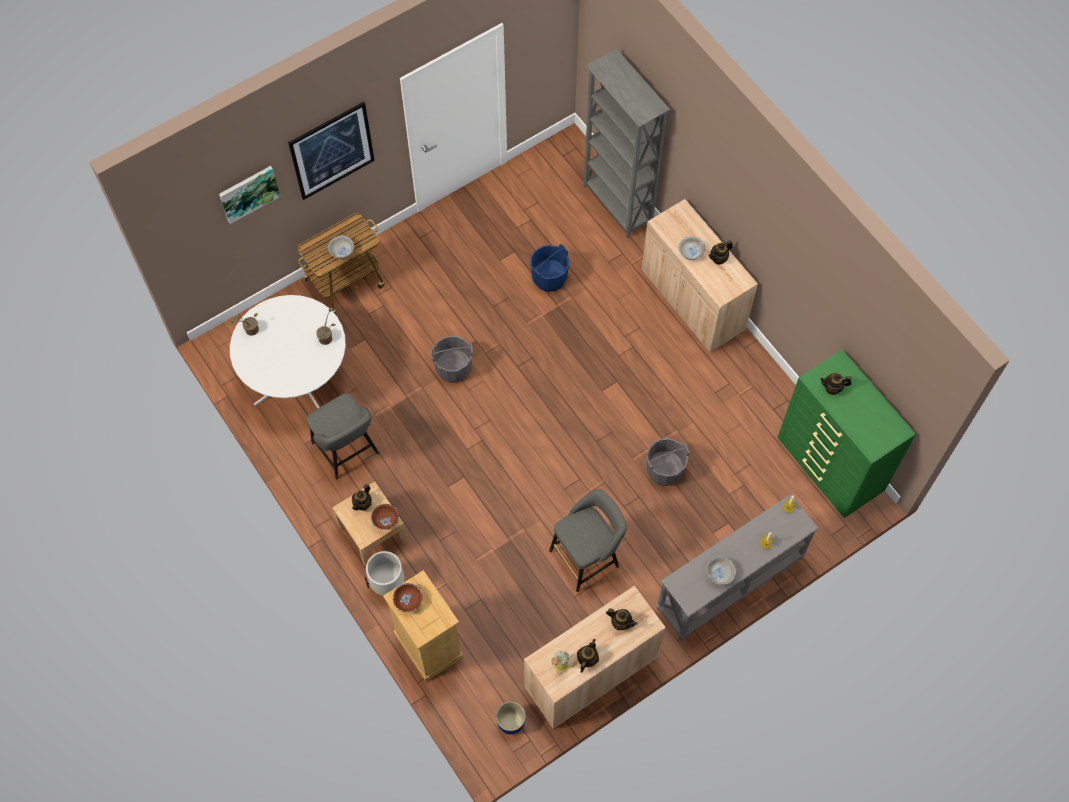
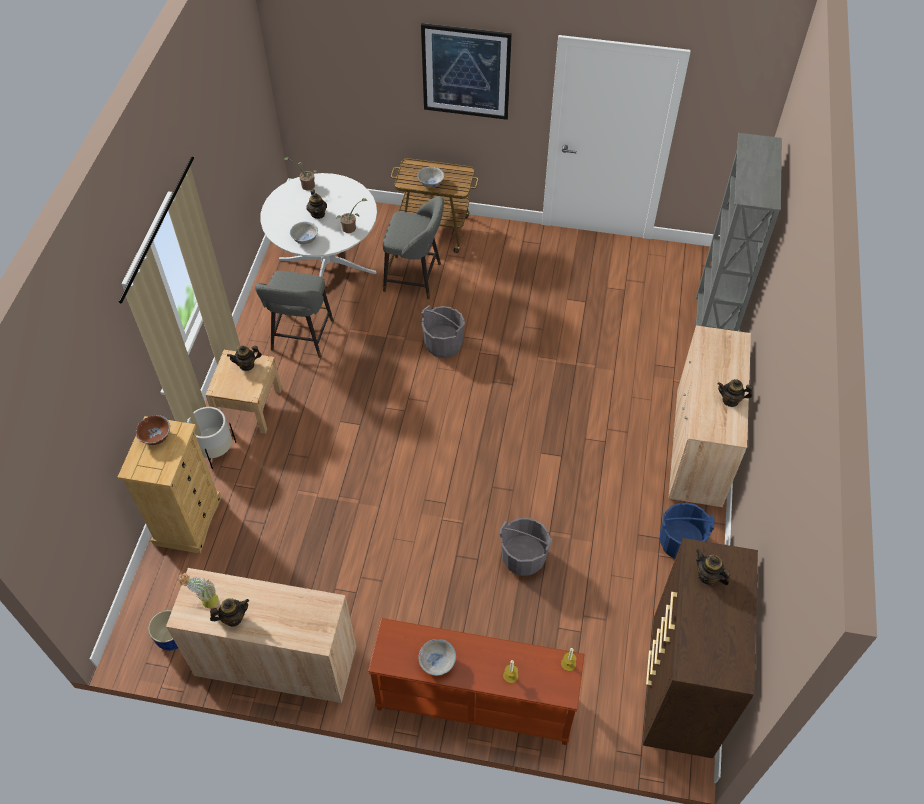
camera: 45 degrees right, 10 degrees down
(248, 193) = (371, 57): picture -> none
(385, 520) = (247, 389): brown bowl -> none
(549, 277) = (592, 339): blue bucket -> blue bucket (680, 542)
(587, 556) = (382, 567): grey stool -> grey stool (416, 278)
(620, 622) = (297, 614): teapot -> teapot (318, 214)
(691, 253) = (708, 377): white bowl -> white bowl (305, 239)
(730, 584) = (474, 703): grey console table -> brown console table
(829, 468) = (678, 689): green dresser -> brown dresser

